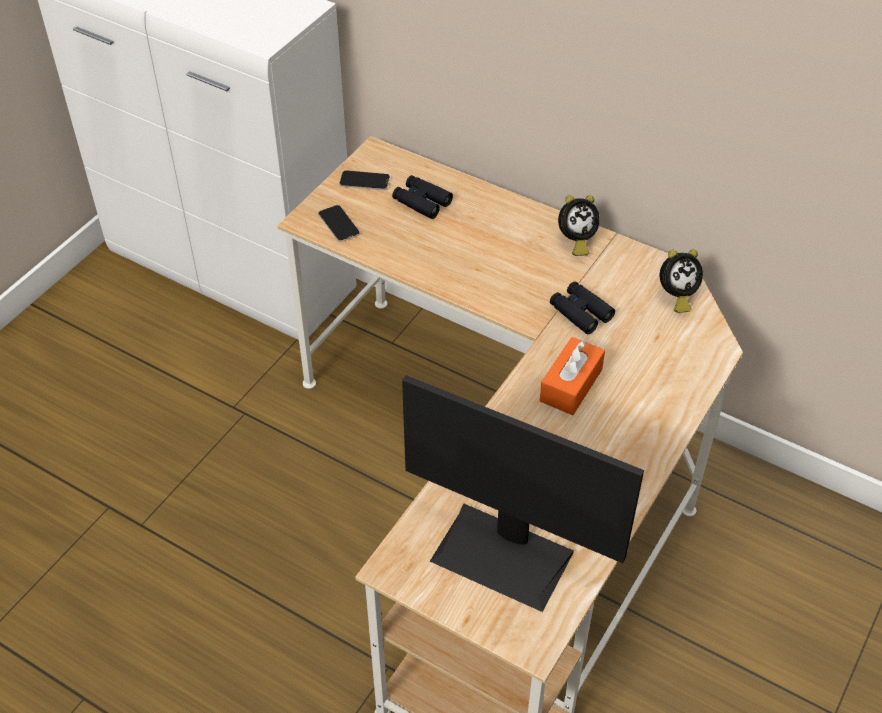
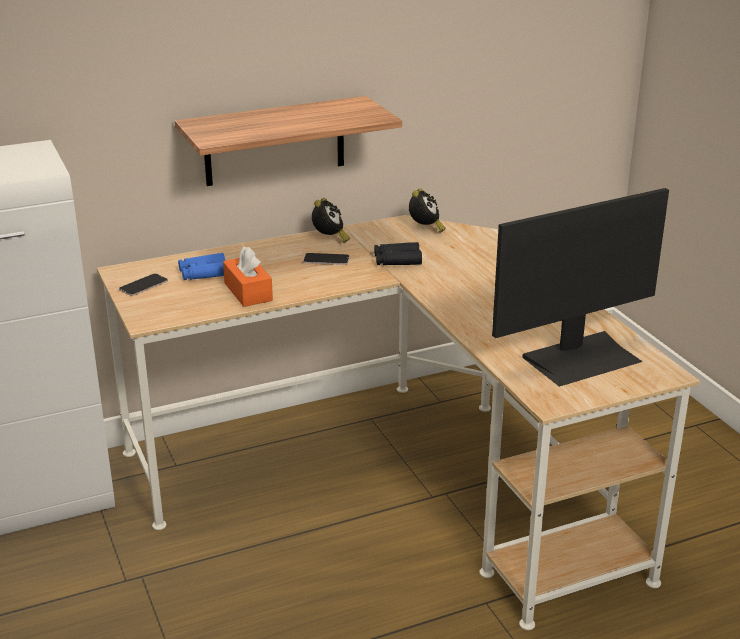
camera: 55 degrees left, 20 degrees down
(339, 224) = (173, 310): phone -> phone (326, 260)
(422, 202) = (204, 273): black binoculars -> blue binoculars
(562, 109) = (274, 141): none -> shelf
(571, 385) = (458, 285): orange tissue box -> orange tissue box (248, 292)

